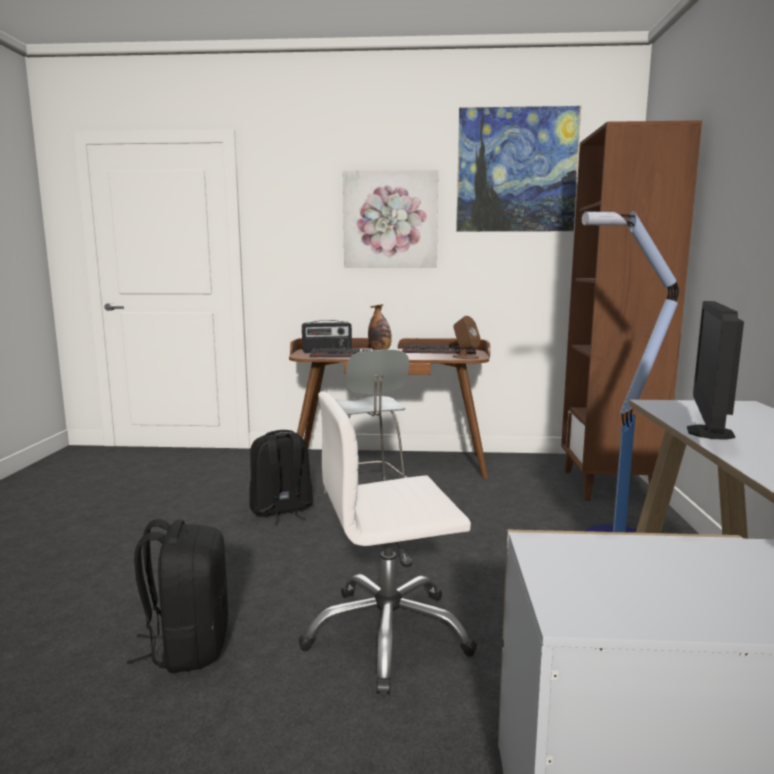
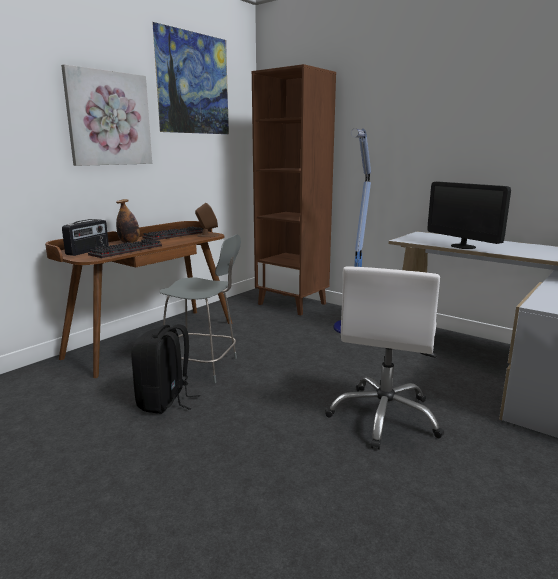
camera: 55 degrees left, 5 degrees up
(188, 646) = (334, 496): black backpack -> none

